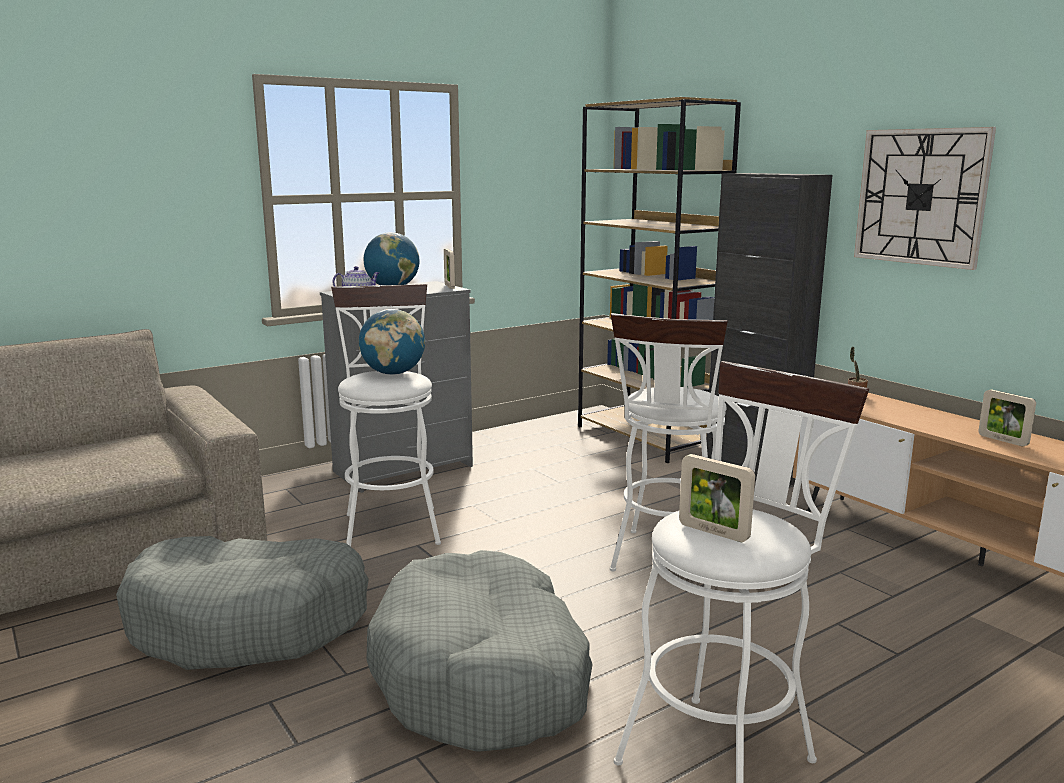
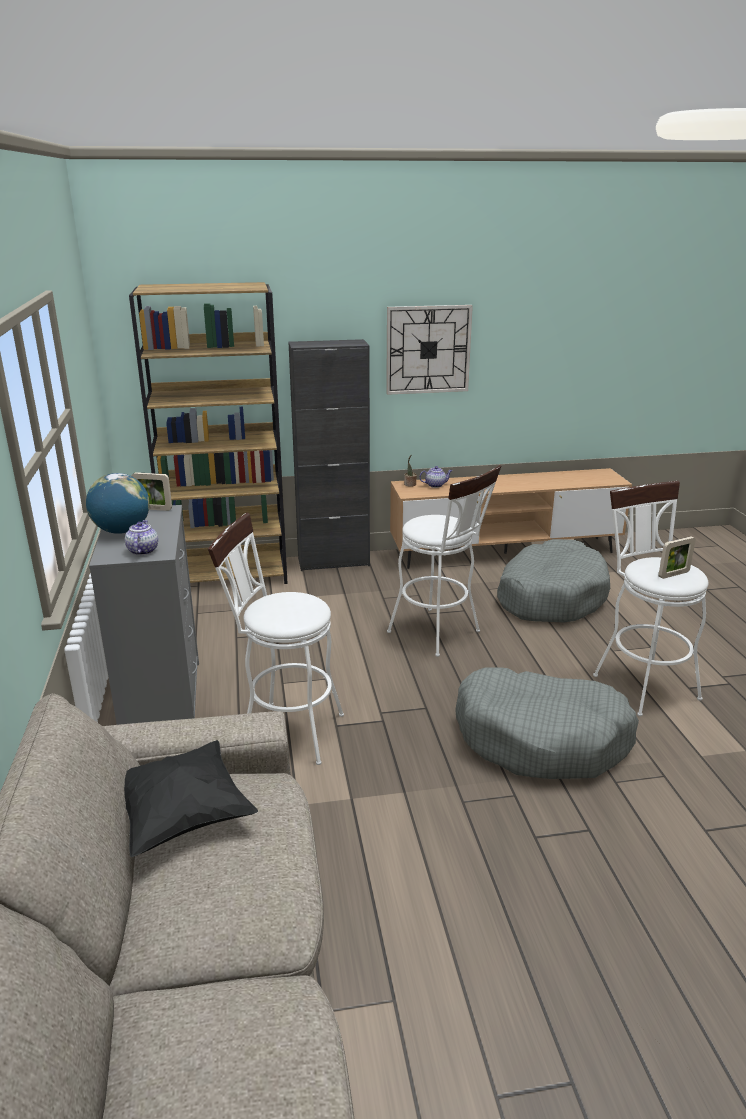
camera: 65 degrees left, 10 degrees up
(115, 444) = (181, 816): none -> black pillow
(249, 622) = (413, 836): grey dog bed -> grey dog bed (550, 596)
(393, 373) = (280, 601): globe -> none
(883, 405) = (435, 485): none -> teapot
(1002, 440) = (514, 483): picture frame -> none

